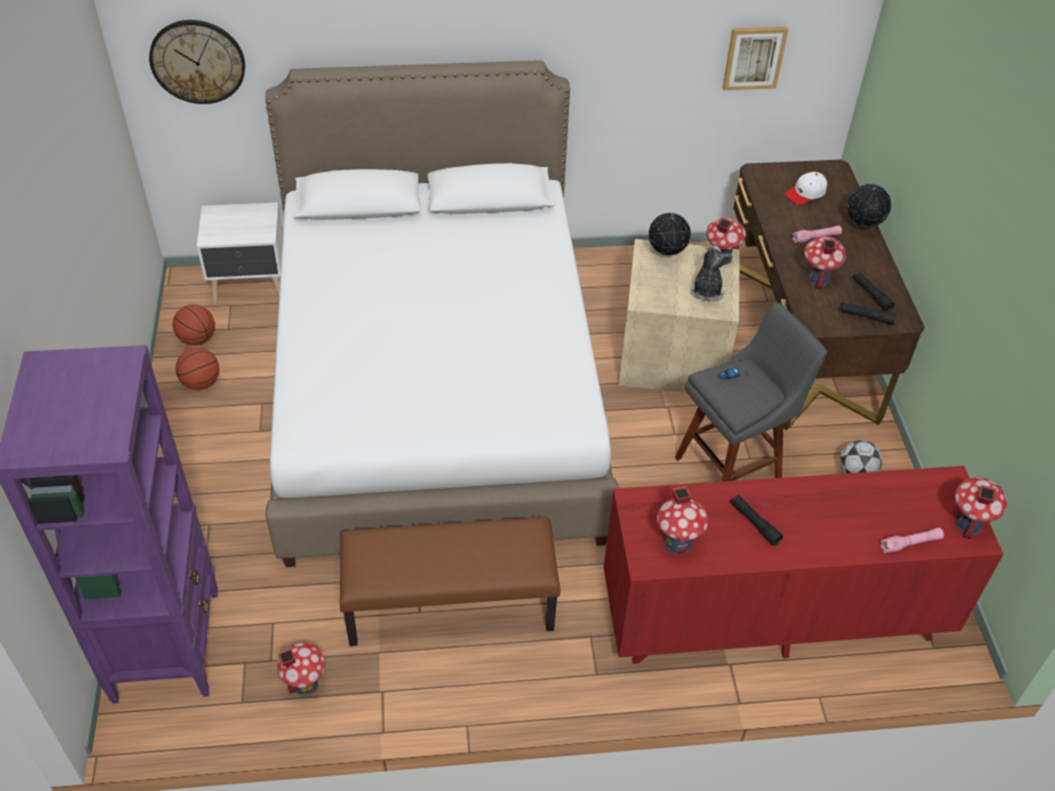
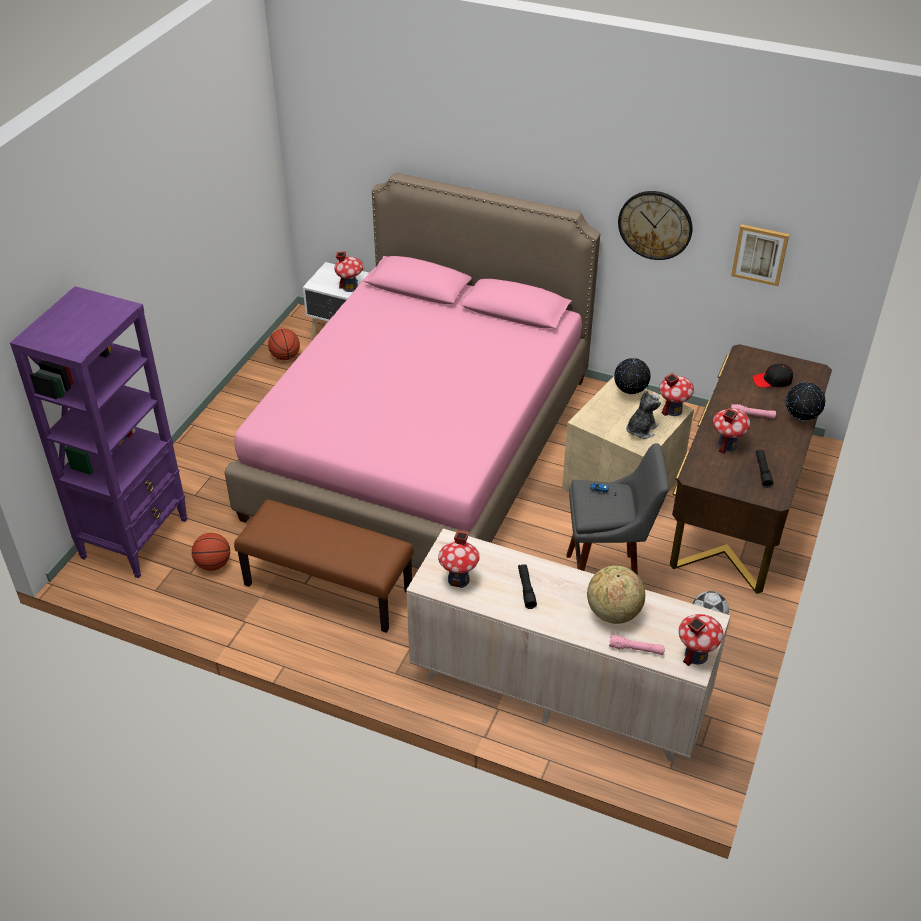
camera: 30 degrees right, 5 degrees down
(197, 61) = (335, 151): wall clock -> wall clock (655, 225)
(201, 383) = (268, 386): basketball -> basketball (213, 564)
(305, 684) = (201, 596): toy house -> toy house (350, 287)
(436, 392) = (421, 446): white bed -> pink bed
(772, 614) = (557, 690): red dresser -> beige dresser
(805, 193) = (772, 381): white cap -> black cap
(858, 512) = (613, 612): none -> globe
(866, 317) = (743, 485): black flashlight -> none

